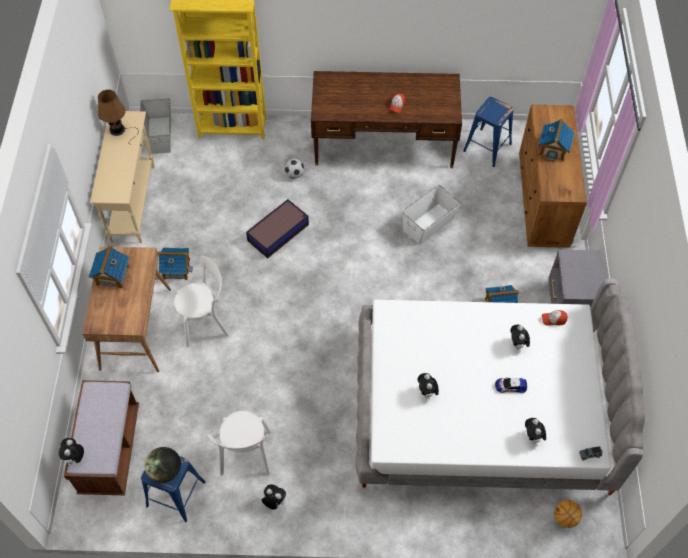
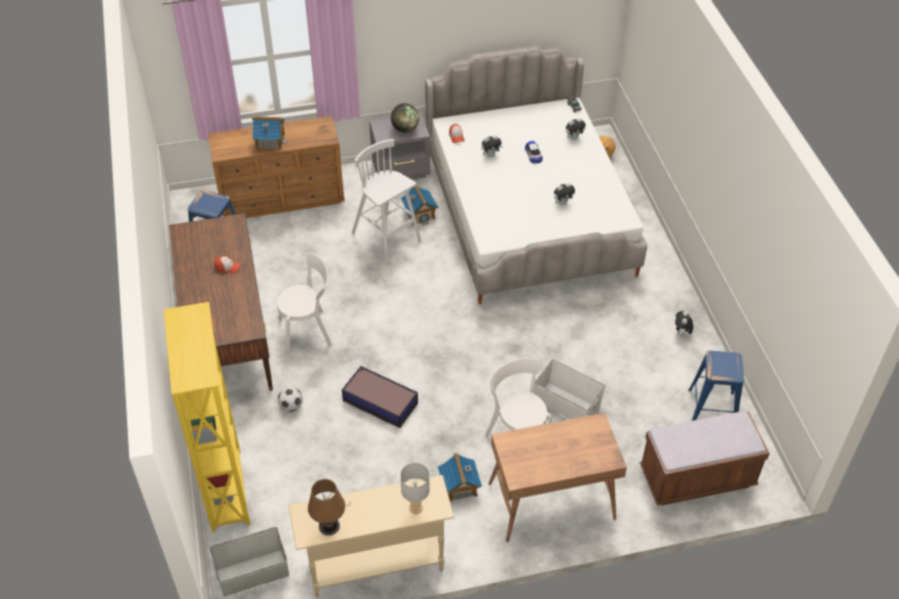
camera: 105 degrees left, 10 degrees down
(75, 457) = (749, 447): plush toy -> none
(108, 181) = (416, 507): none -> grey table lamp
(112, 275) = (544, 463): toy house -> none
(165, 470) = (725, 365): globe -> globe (405, 129)
(246, 455) = (649, 364): white chair -> white chair (308, 331)
(429, 223) = (333, 277): white storage box -> white storage box (567, 404)
(471, 274) = (387, 238): none -> white stool

